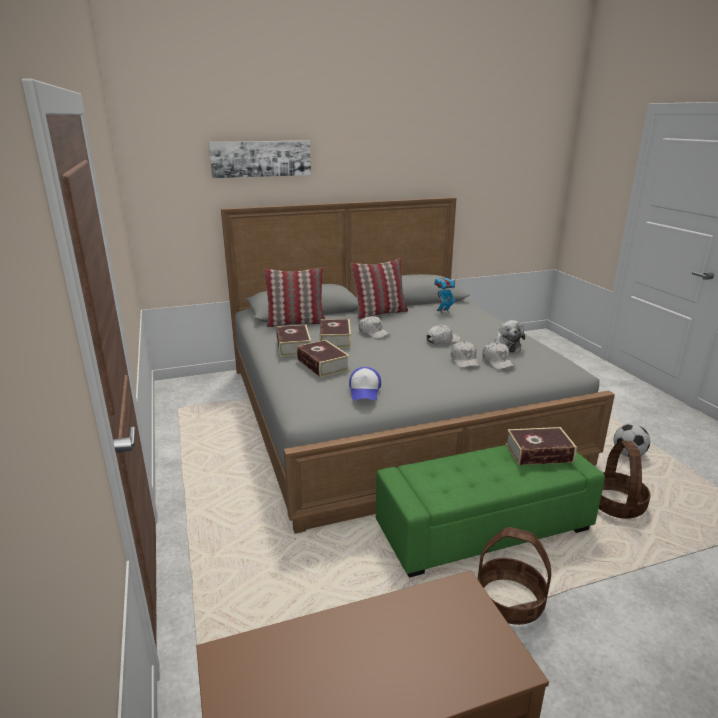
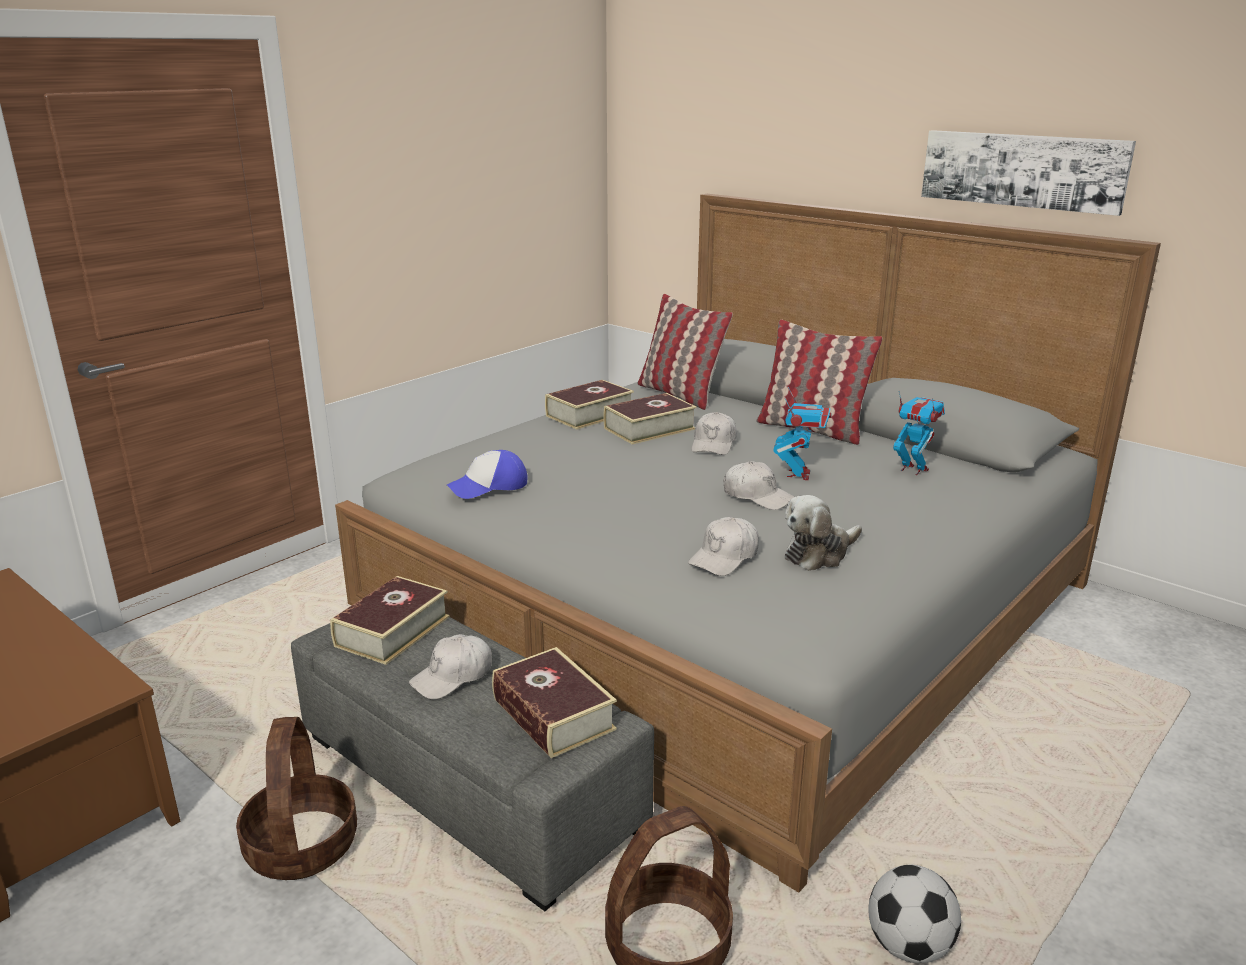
camera: 60 degrees right, 0 degrees up
(261, 158) = (777, 117): picture -> picture (1022, 170)
(323, 365) = (547, 443): book -> book (392, 631)
(427, 328) = (799, 474): none -> toy robot
(464, 360) = (691, 529): white cap -> white cap (453, 677)
(483, 528) = (469, 781): green ottoman -> grey ottoman

